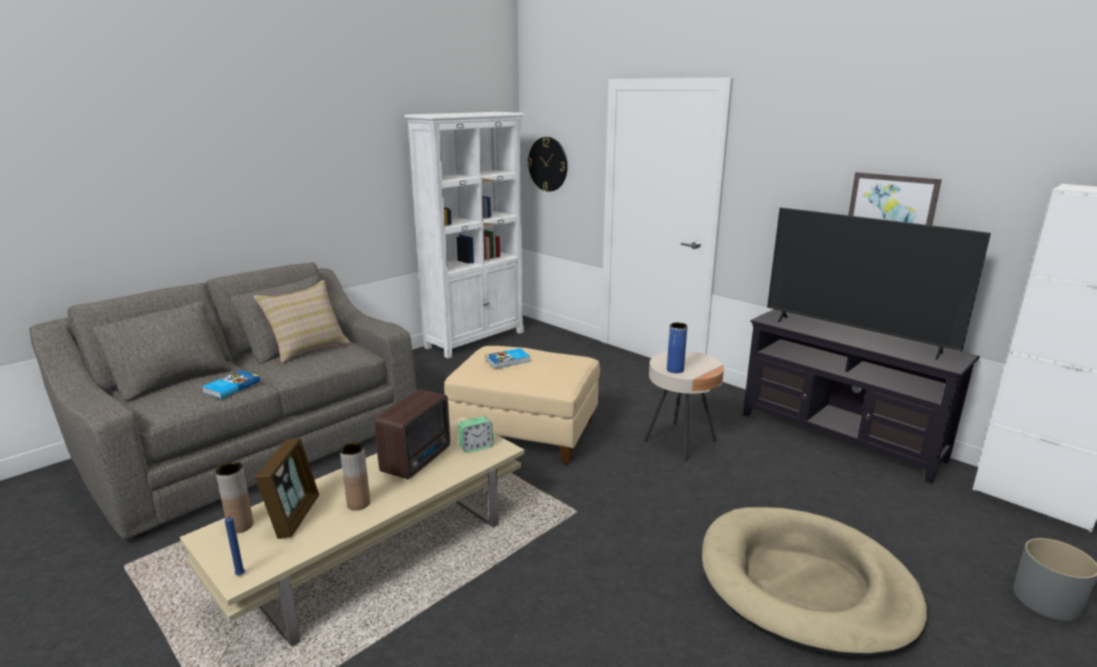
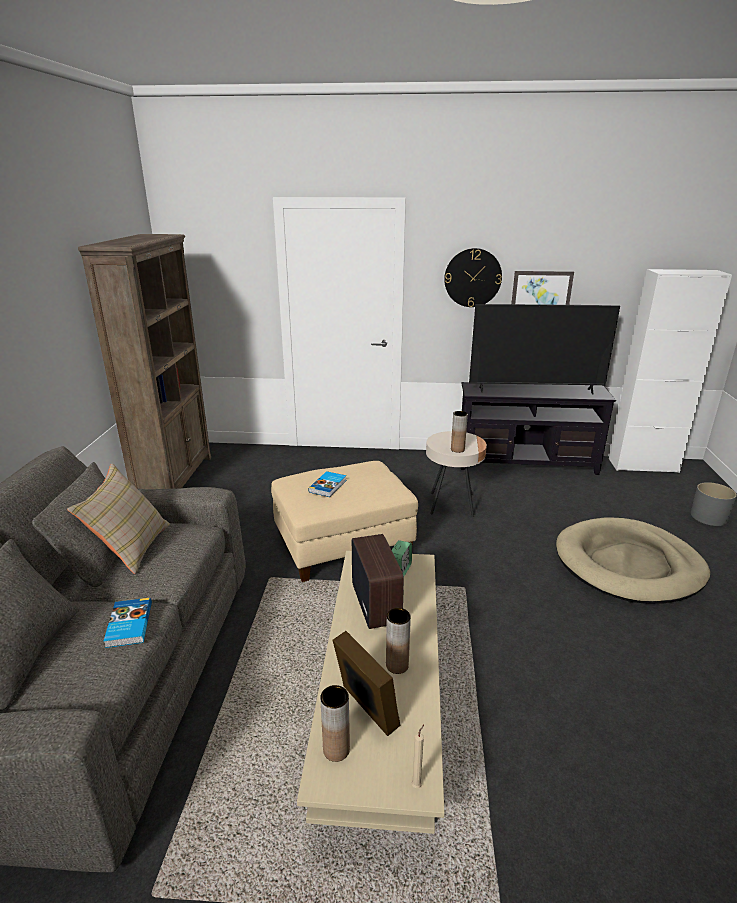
camera: 40 degrees left, 5 degrees up
(242, 575) = (417, 785): blue candle -> beige candle
(476, 339) = (175, 479): white bookcase -> brown bookcase
(548, 164) = (202, 285): wall clock -> wall clock (472, 278)
(675, 370) = (457, 449): blue vase -> brown vase

